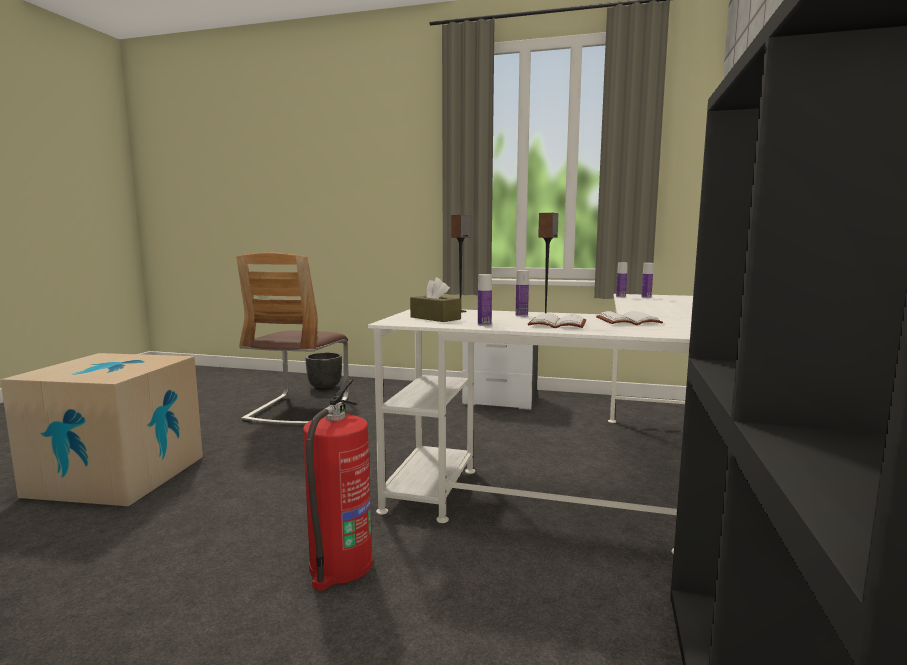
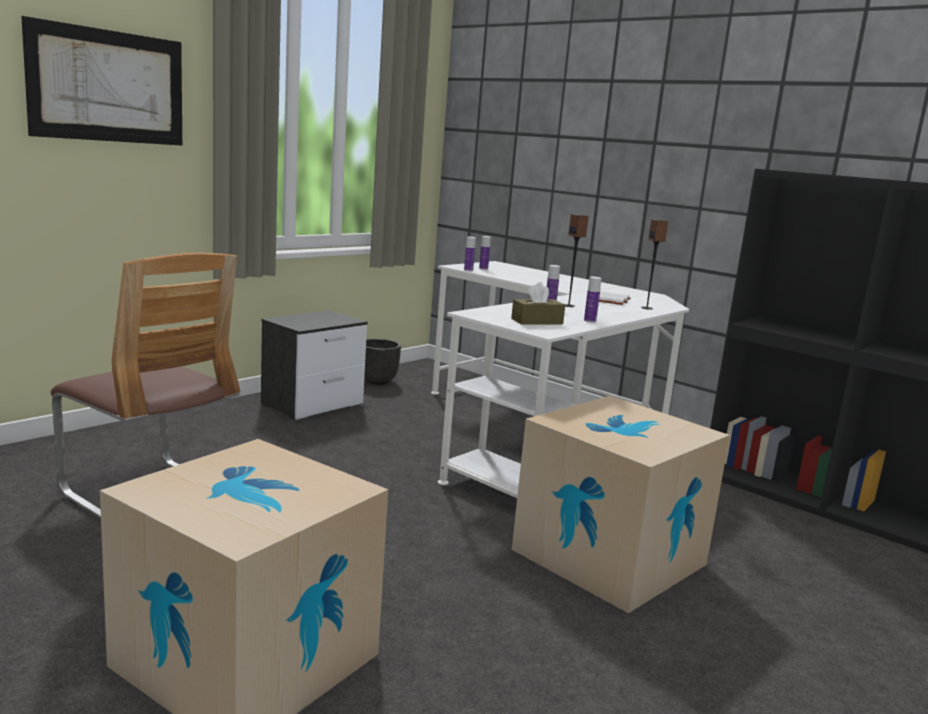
camera: 65 degrees left, 5 degrees up
(325, 387) = (70, 462): black planter -> black planter (378, 381)
(339, 566) = (609, 557): fire extinguisher -> cardboard box
(388, 171) = (108, 86): none -> picture
(460, 311) = (501, 310): speaker -> speaker (647, 308)
(558, 324) = (605, 311): white book -> none

